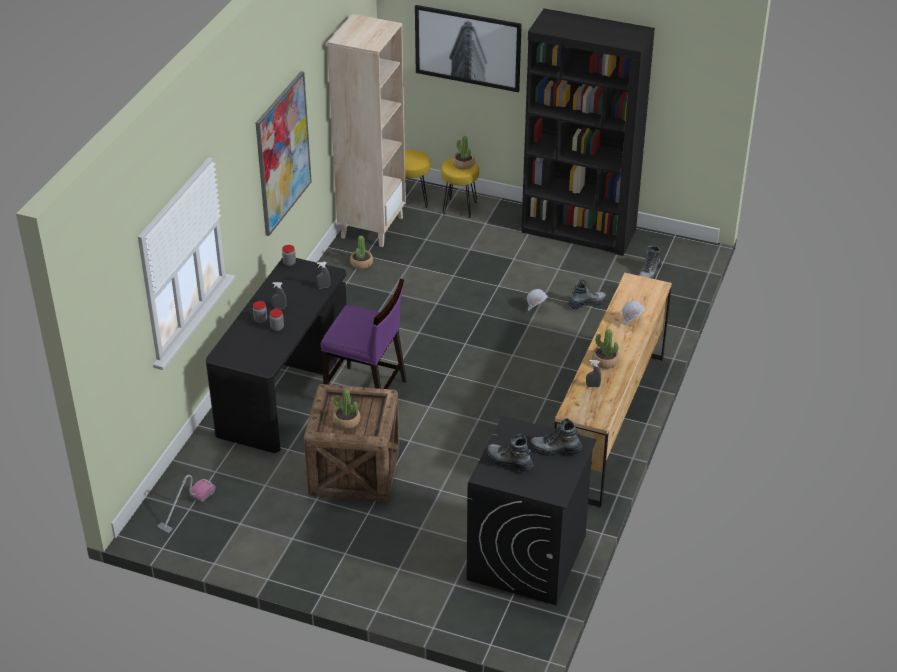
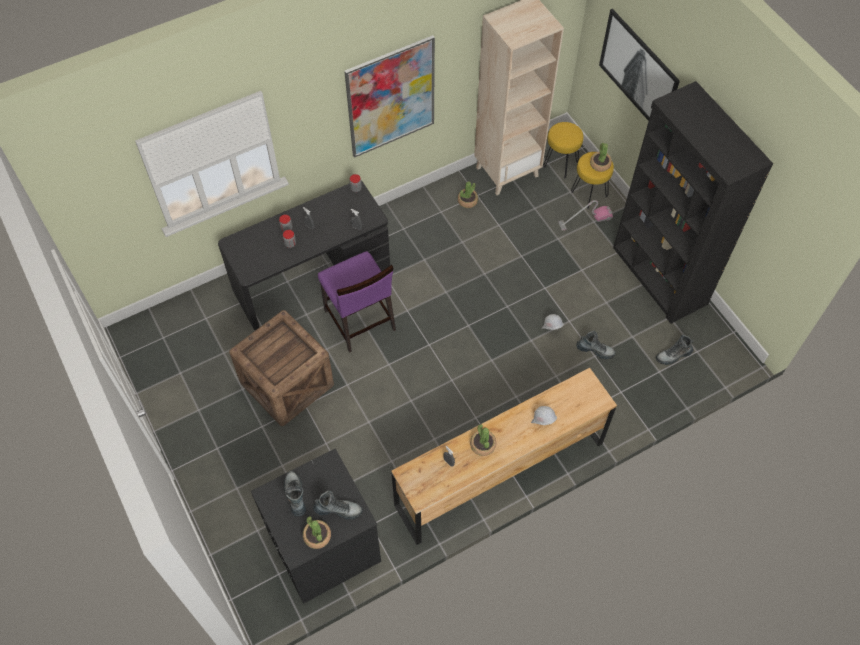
camera: 40 degrees right, 20 degrees up
(186, 508) = (162, 336): vacuum cleaner -> vacuum cleaner (585, 220)
(346, 421) = (270, 356): potted plant -> potted plant (317, 536)
(555, 449) = (338, 510): boot -> boot turned 135 degrees clockwise

